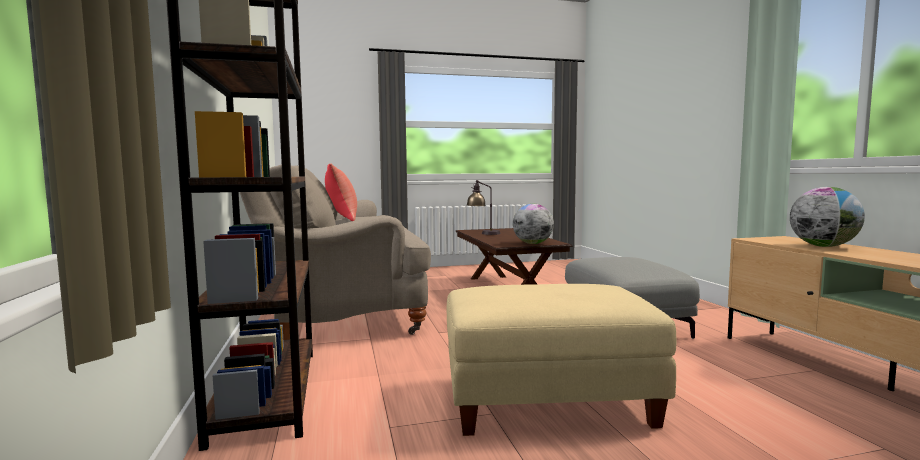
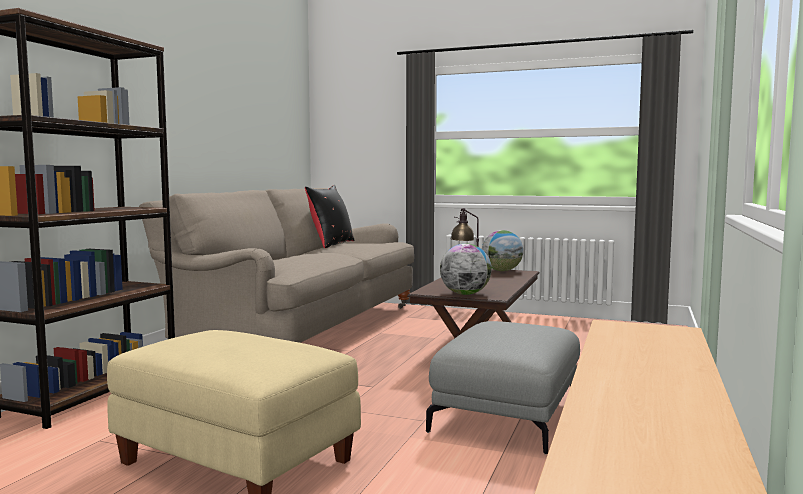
camera: 35 degrees right, 0 degrees up
(342, 218) = (331, 244): red pillow -> black pillow
(823, 246) = (642, 350): globe -> globe (502, 271)

